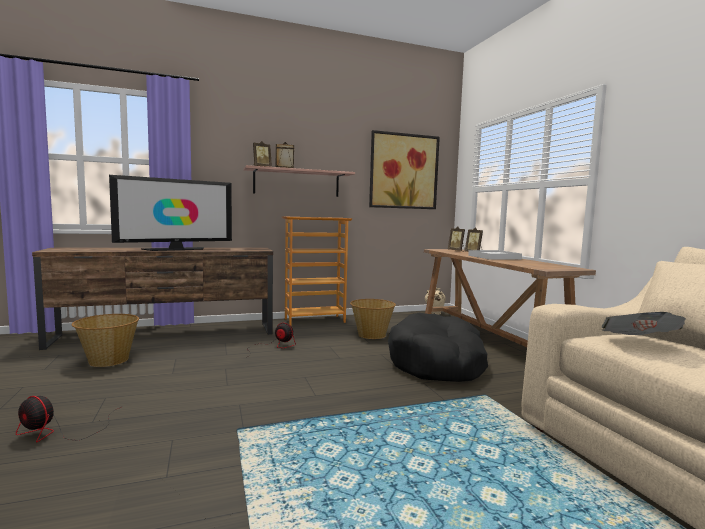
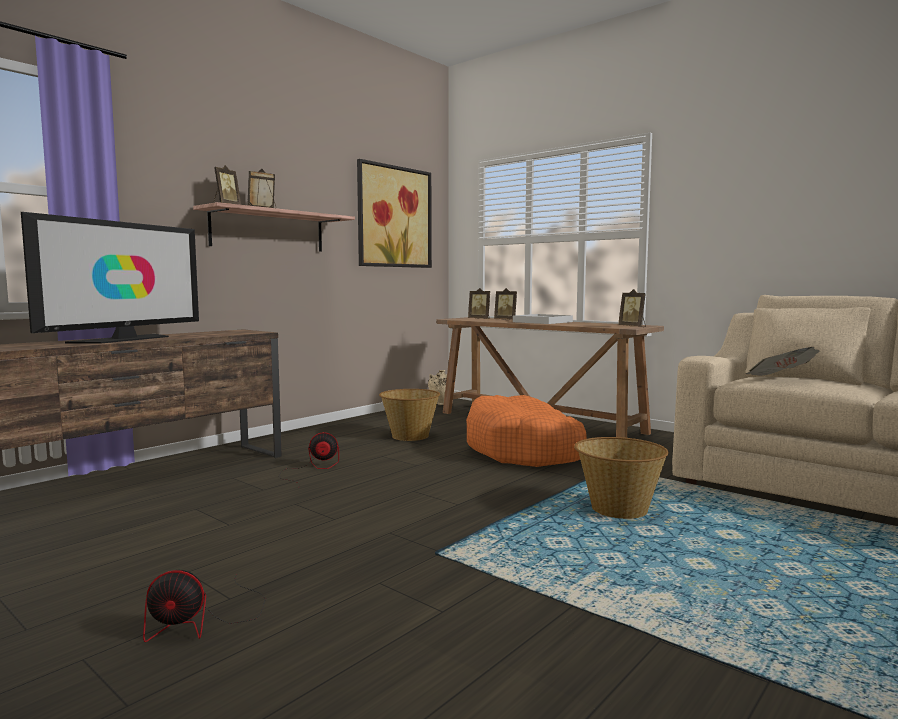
camera: 30 degrees left, 0 degrees up
(108, 360) = (82, 533): basket -> basket (618, 510)
(314, 320) = (309, 432): bookcase -> none
(437, 362) = (524, 450): black dog bed -> orange dog bed
(555, 268) = (633, 327): none -> picture frame

